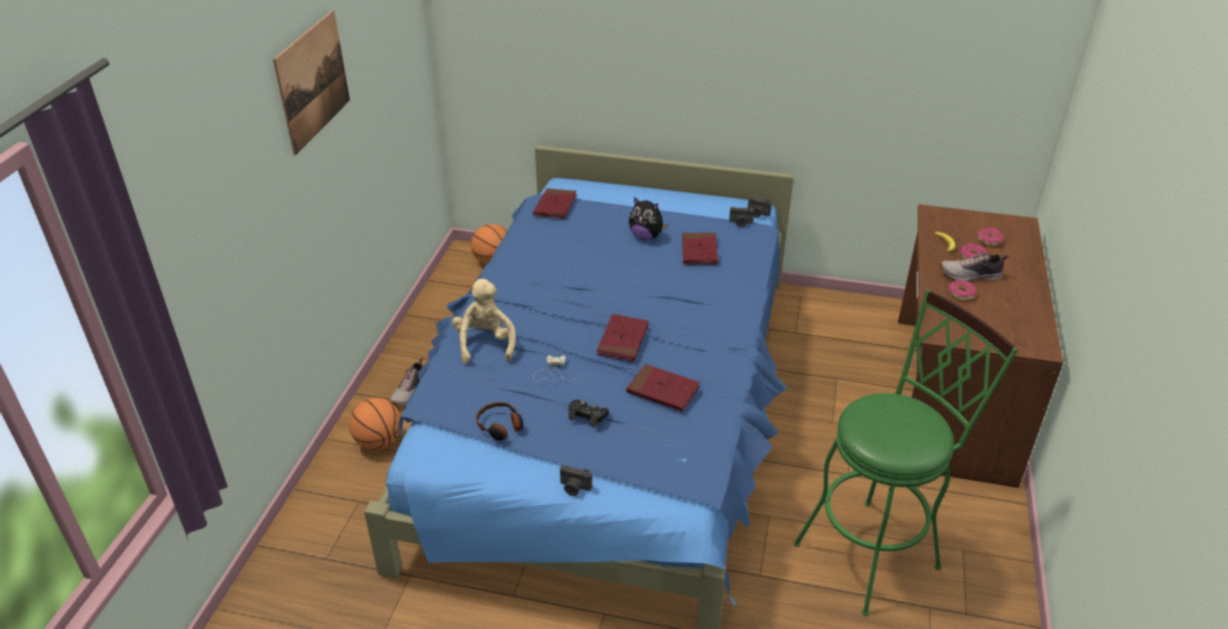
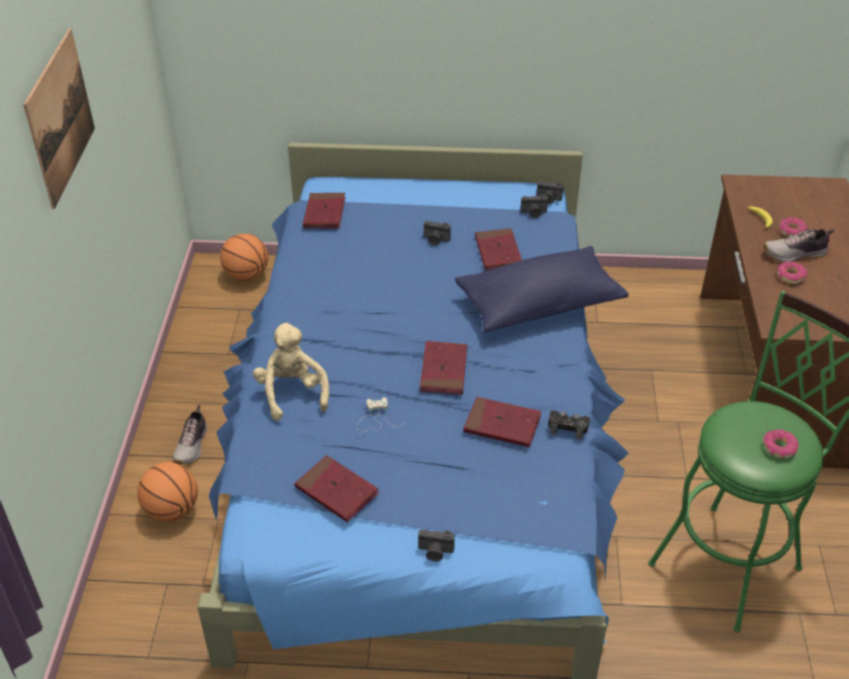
camera: 10 degrees left, 5 degrees up
(501, 427) = (336, 491): headphones -> red book
(587, 416) = (429, 466): black game controller -> black game controller (568, 427)
(646, 236) = (436, 240): plush toy -> camera
(724, 297) = (539, 305): none -> blue pillow
(989, 240) = (804, 210): donut -> donut (779, 448)

